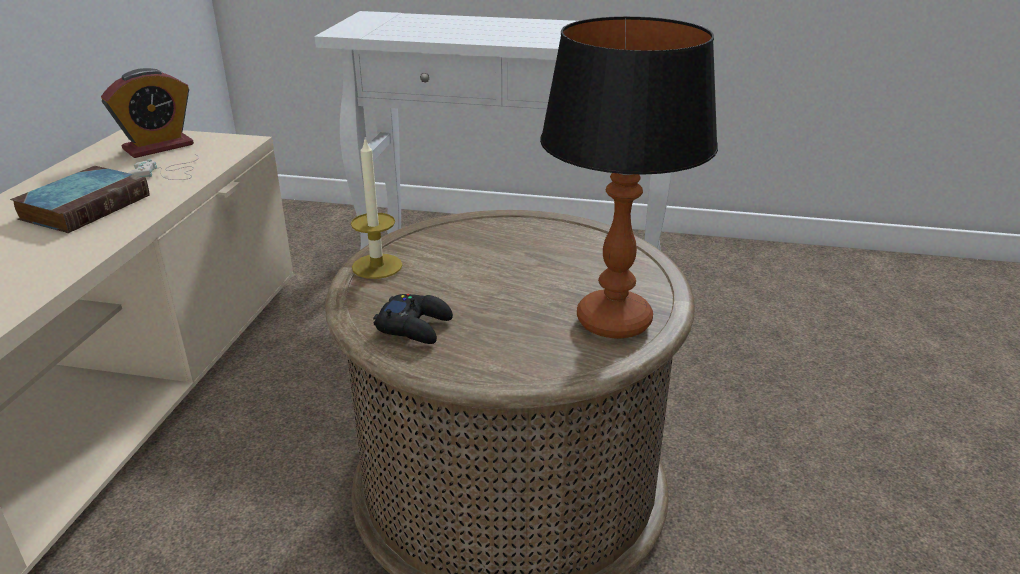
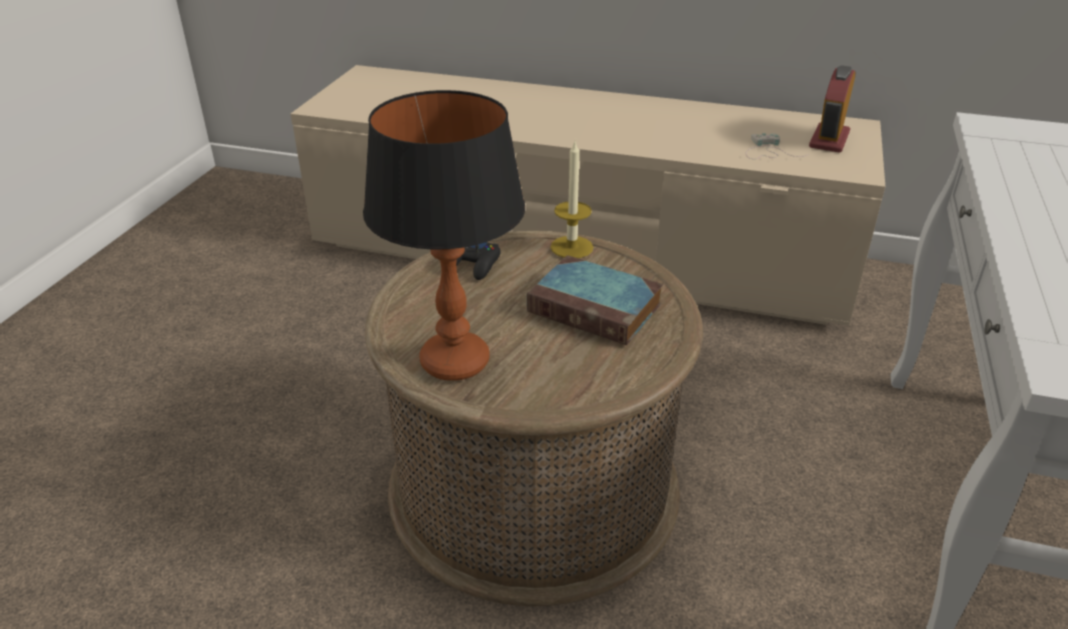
camera: 95 degrees right, 5 degrees up
(86, 206) = (693, 132): book -> book (597, 308)
(158, 147) = (829, 139): alarm clock -> alarm clock turned 60 degrees clockwise

